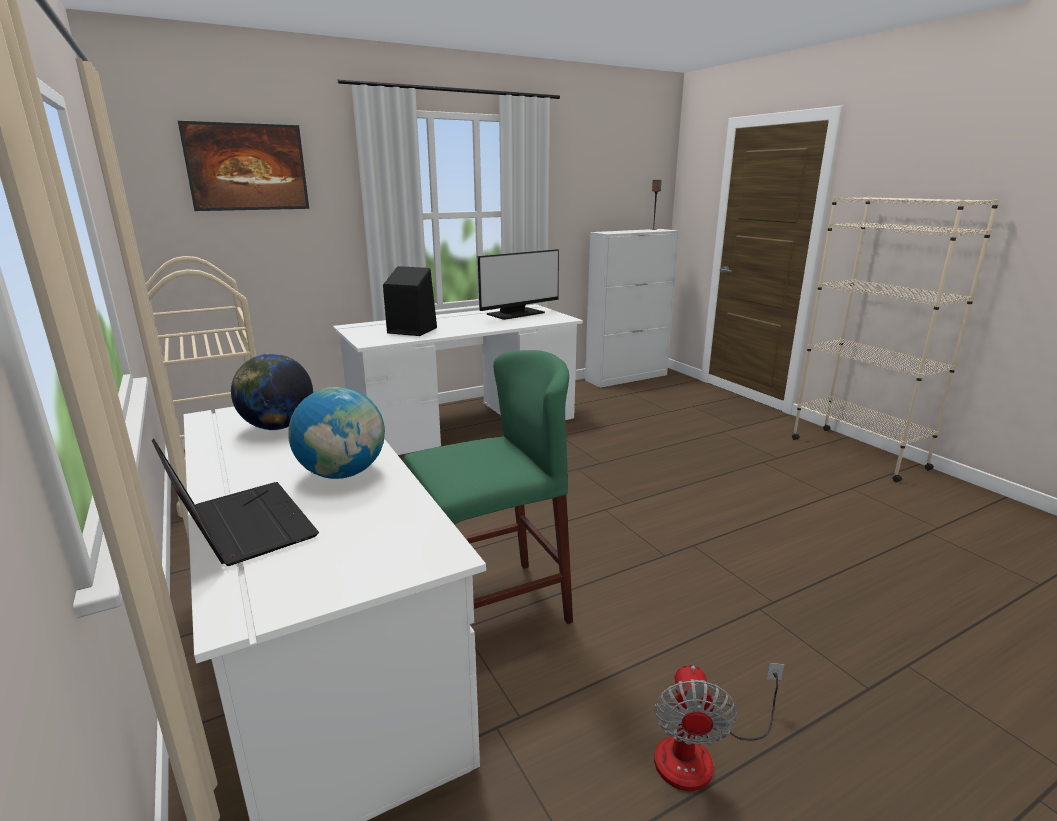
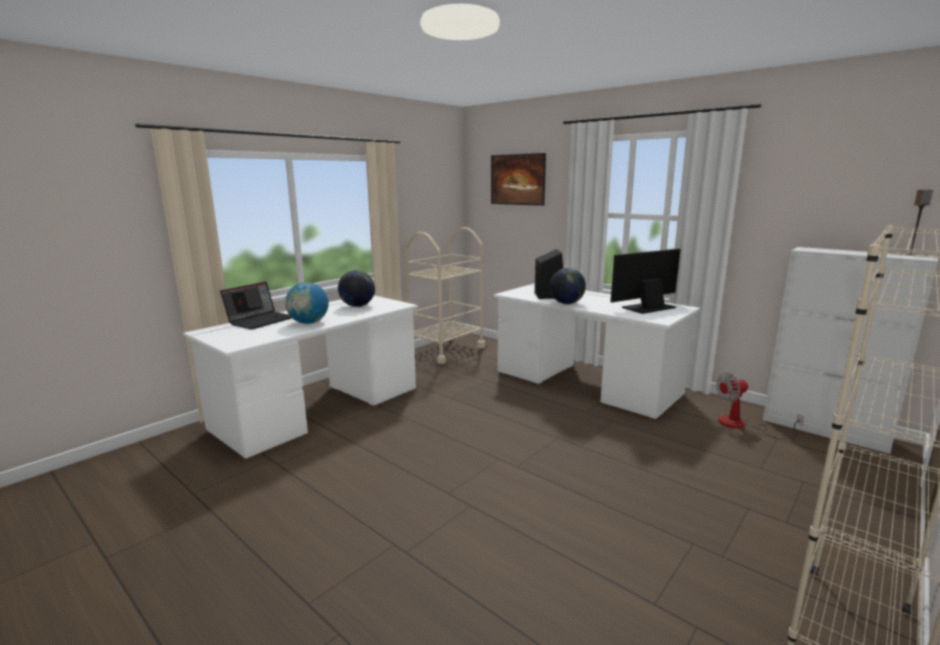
camera: 70 degrees right, 5 degrees down
(460, 331) = (566, 303): none -> globe
(493, 608) = (361, 440): green stool -> none
(516, 314) = (648, 307): monitor -> monitor turned 120 degrees clockwise
(700, 753) = (250, 523): fan -> fan (741, 425)

